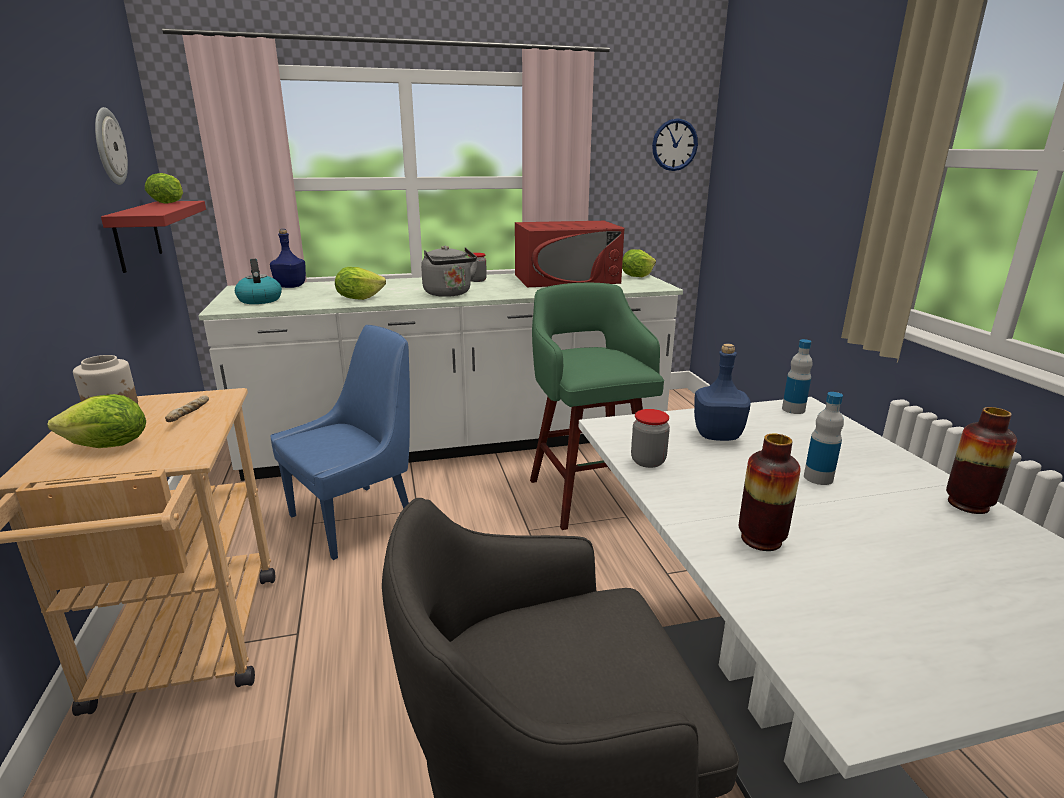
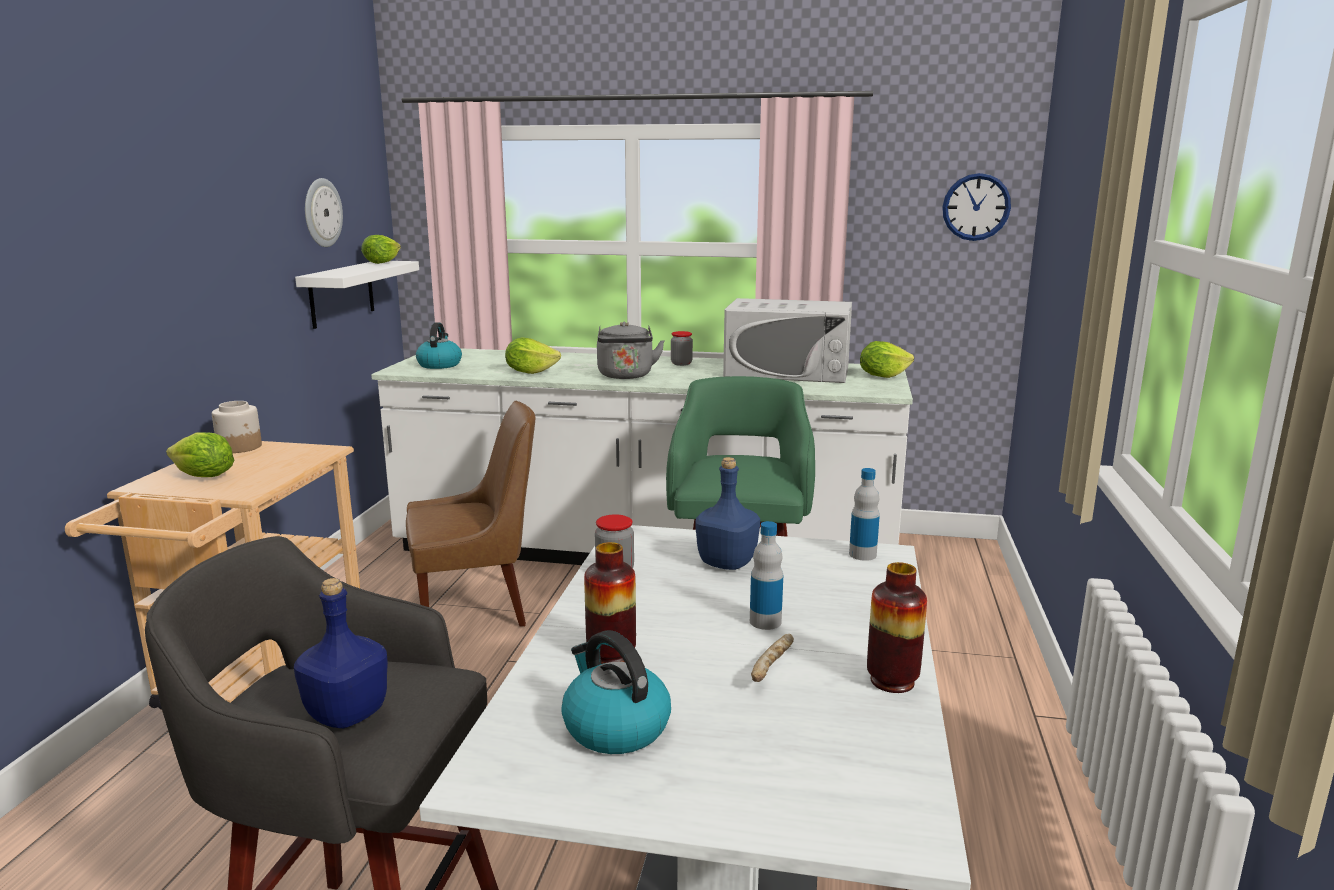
camera: 25 degrees right, 5 degrees down
(137, 235) = (341, 293): red shelf -> white shelf
(190, 415) = (283, 463): bread -> bread (773, 667)
(291, 286) = (486, 353): blue bottle -> blue bottle (348, 713)
(357, 518) = (476, 608): blue chair -> brown chair
(567, 279) = (787, 371): red microwave -> white microwave
(867, 608) = (614, 727): none -> kettle

